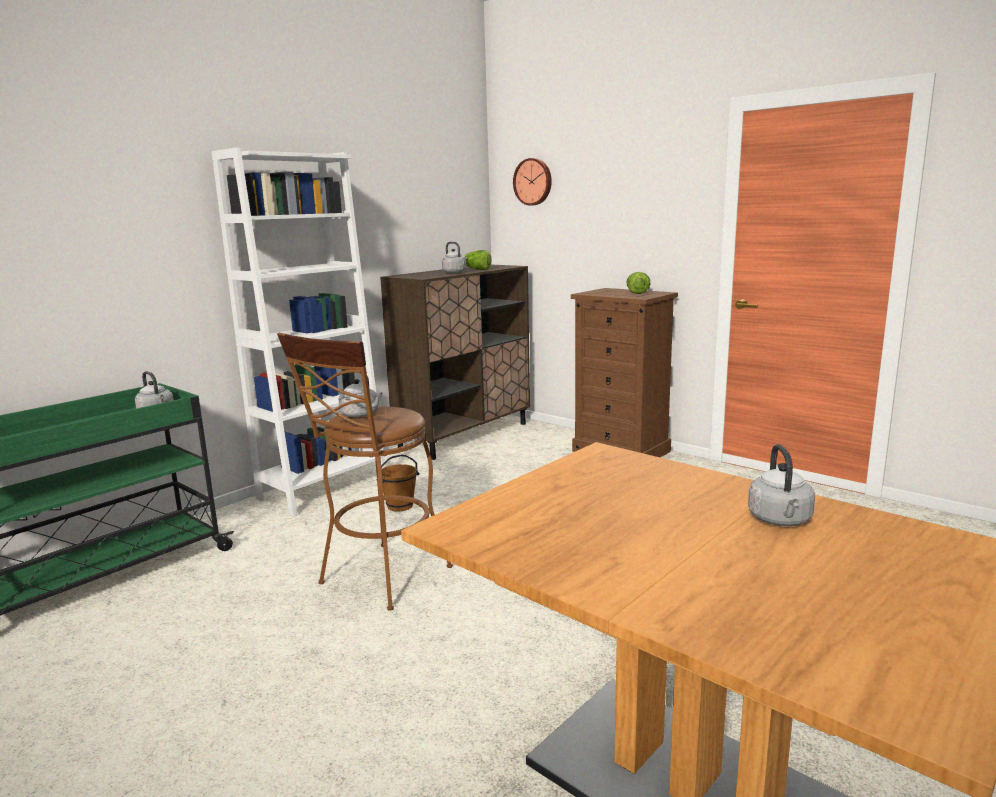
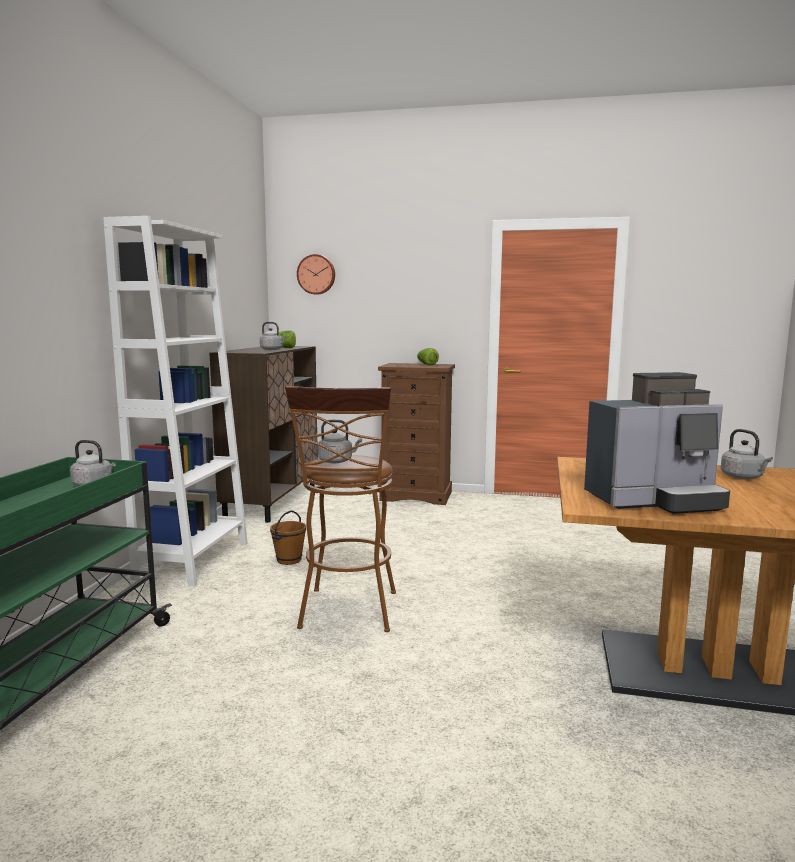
camera: 30 degrees left, 5 degrees down
(550, 535) = (655, 501): none -> coffee machine

